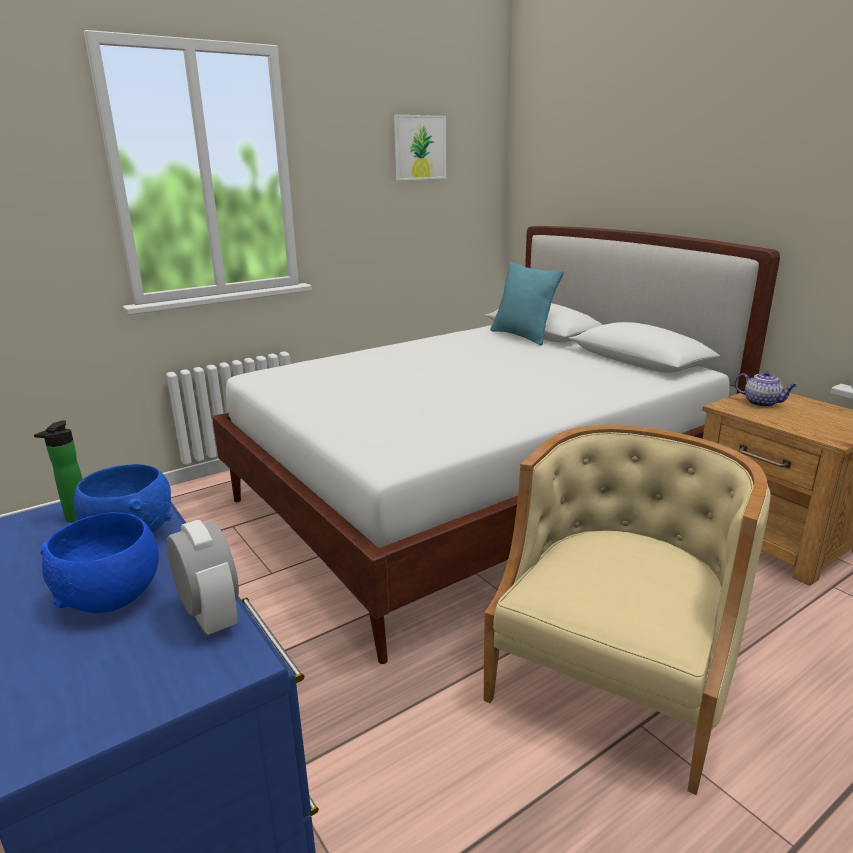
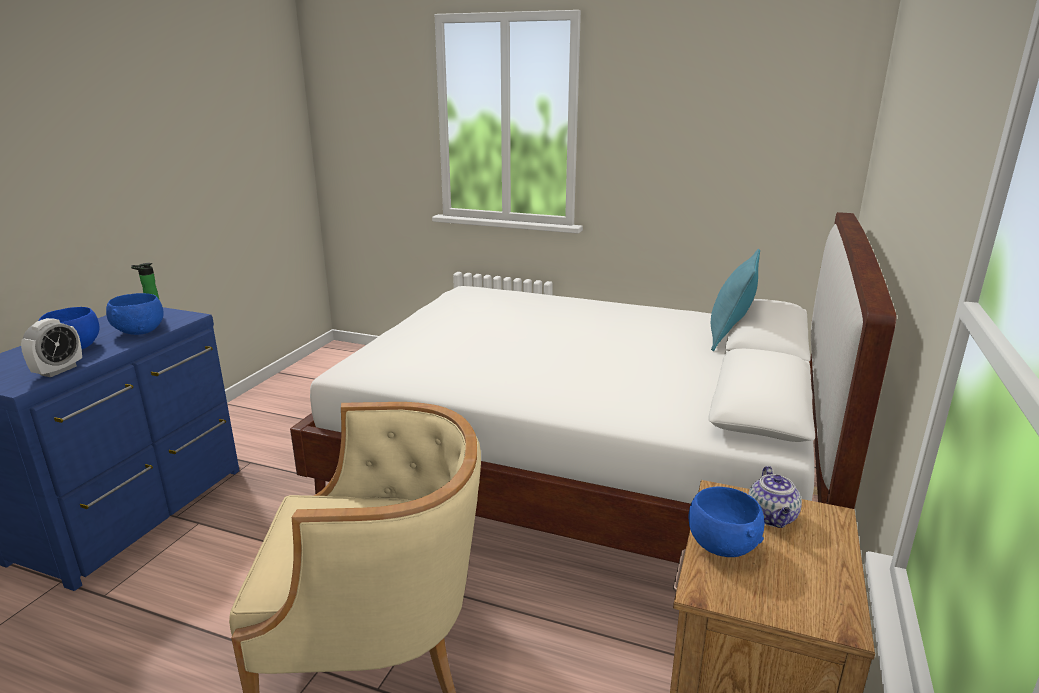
camera: 55 degrees right, 0 degrees up
(420, 147) = (732, 105): picture -> none
(788, 422) = (721, 546): none -> blue bowl

